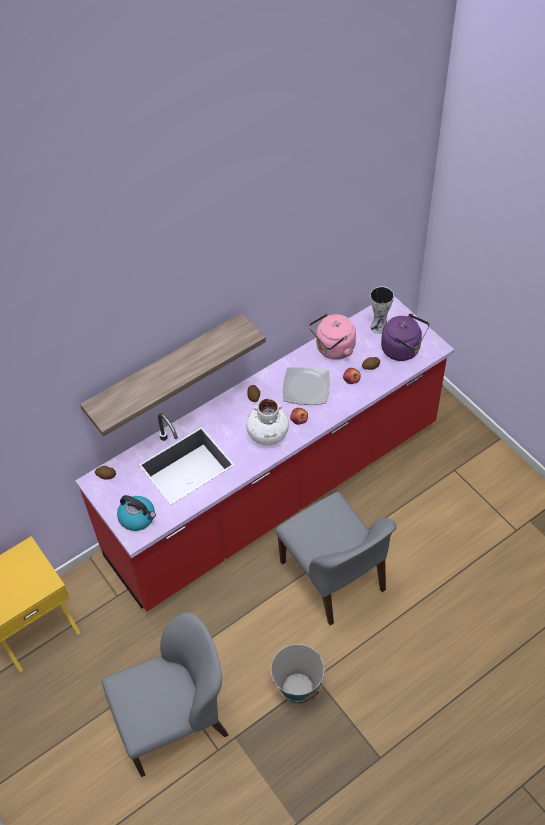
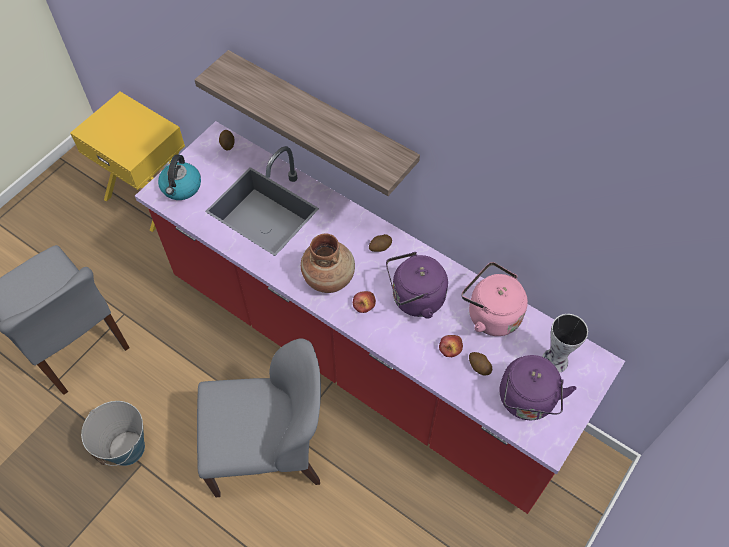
camera: 70 degrees right, 5 degrees up
(267, 434) = (329, 277): white vase -> brown vase
(305, 388) = (414, 299): plate -> purple kettle
(334, 577) = (269, 450): grey chair -> grey chair turned 135 degrees counterclockwise

